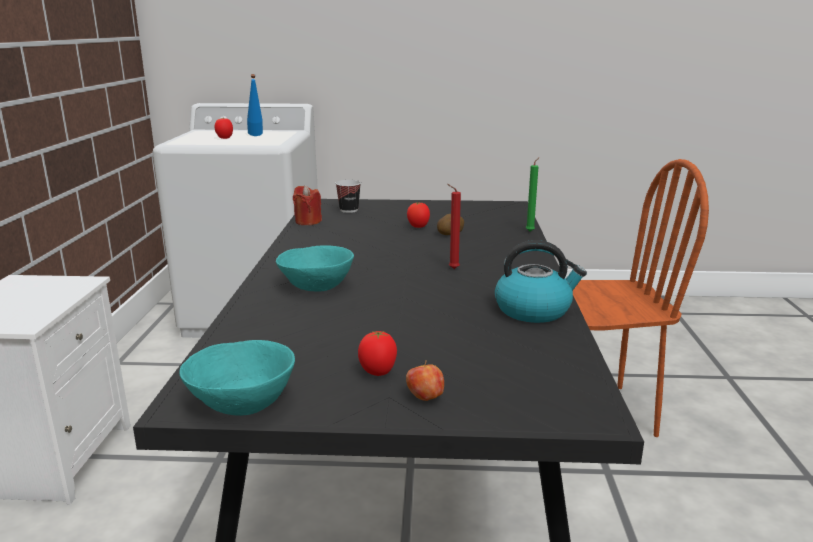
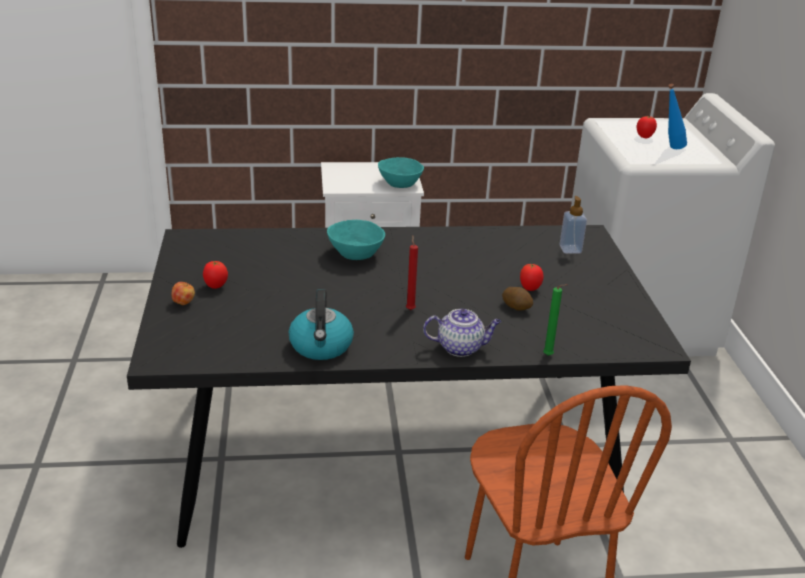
camera: 80 degrees right, 10 degrees up
(243, 402) = (184, 251): turquoise bowl -> turquoise bowl (400, 184)
(308, 221) = (519, 233): red candle -> none
(349, 210) = (570, 249): cup -> soap dispenser
(523, 255) = (461, 347): none -> teapot

